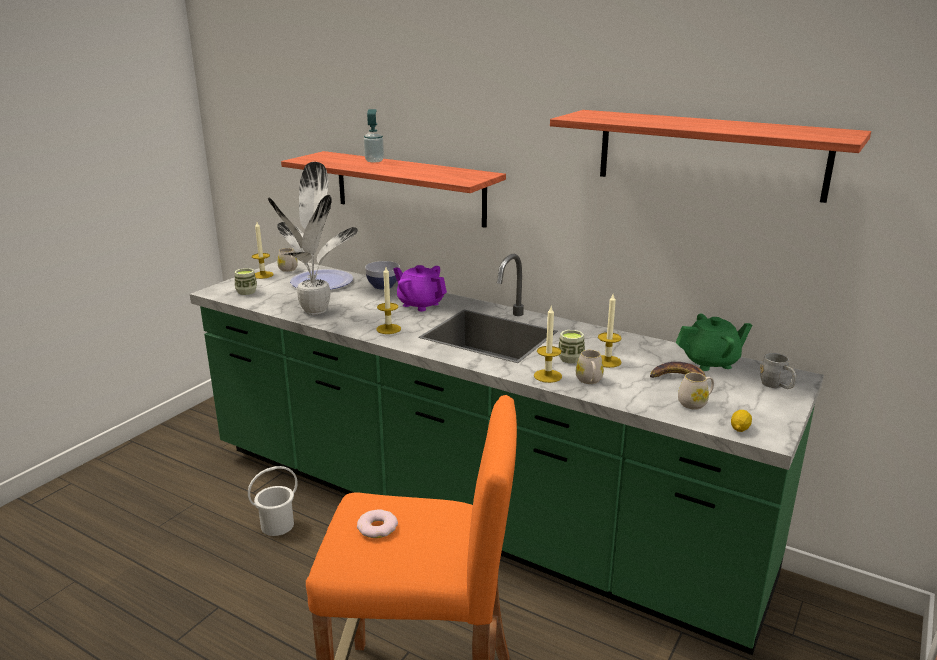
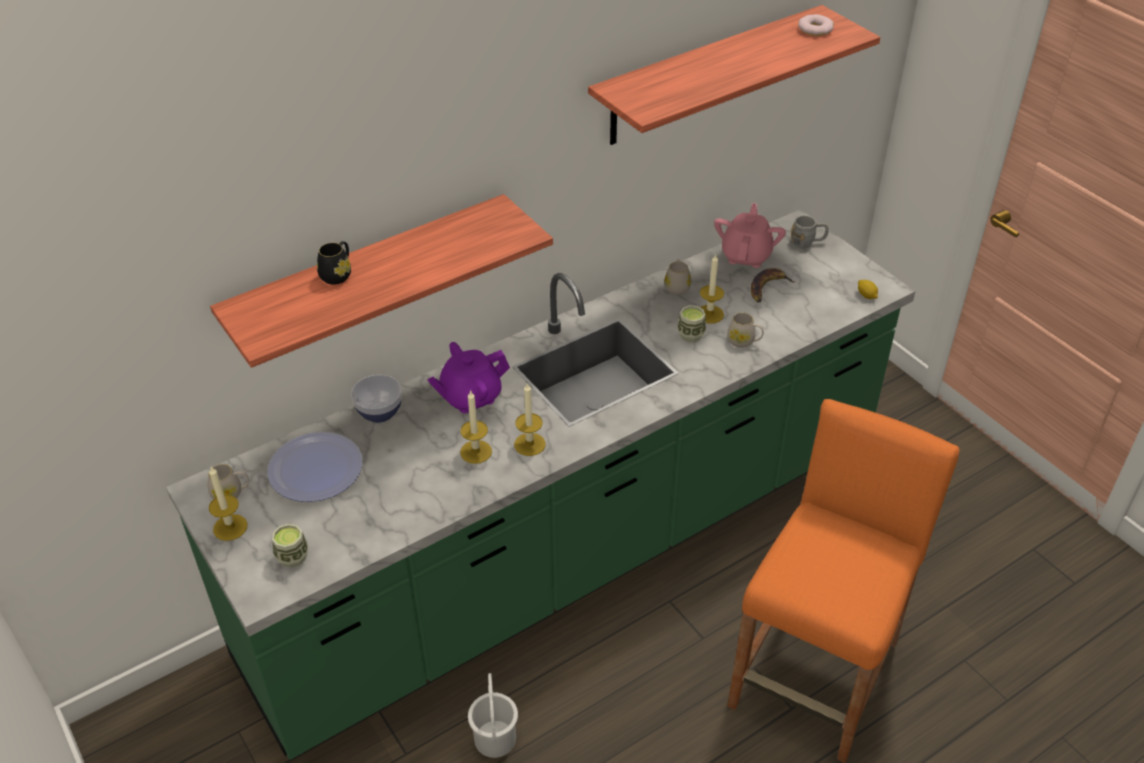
camera: 65 degrees left, 20 degrees up
(316, 309) = (419, 495): potted plant -> none
(374, 161) = (338, 274): soap dispenser -> black mug
(377, 527) = (830, 577): donut -> donut (815, 29)
(547, 376) = (719, 363): candle -> candle (476, 452)
(695, 403) = (815, 299): white mug -> white mug (677, 286)
(710, 362) = (746, 255): green teapot -> pink teapot

